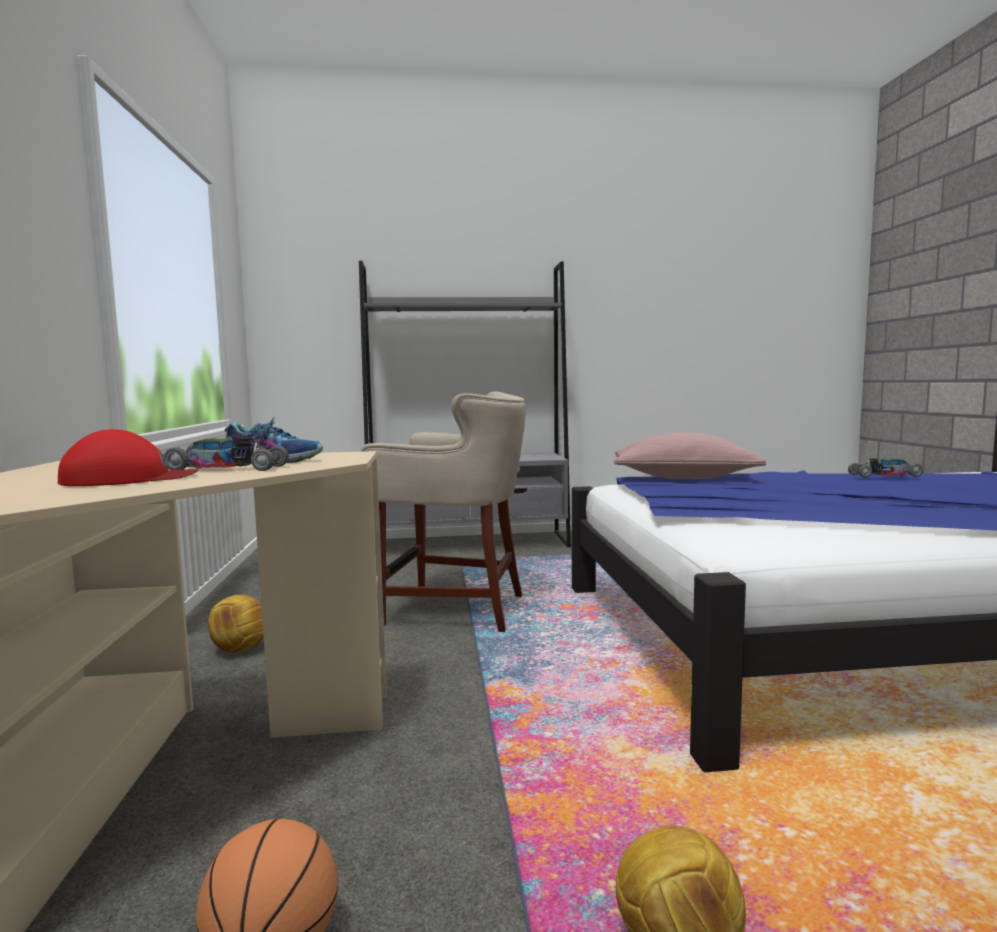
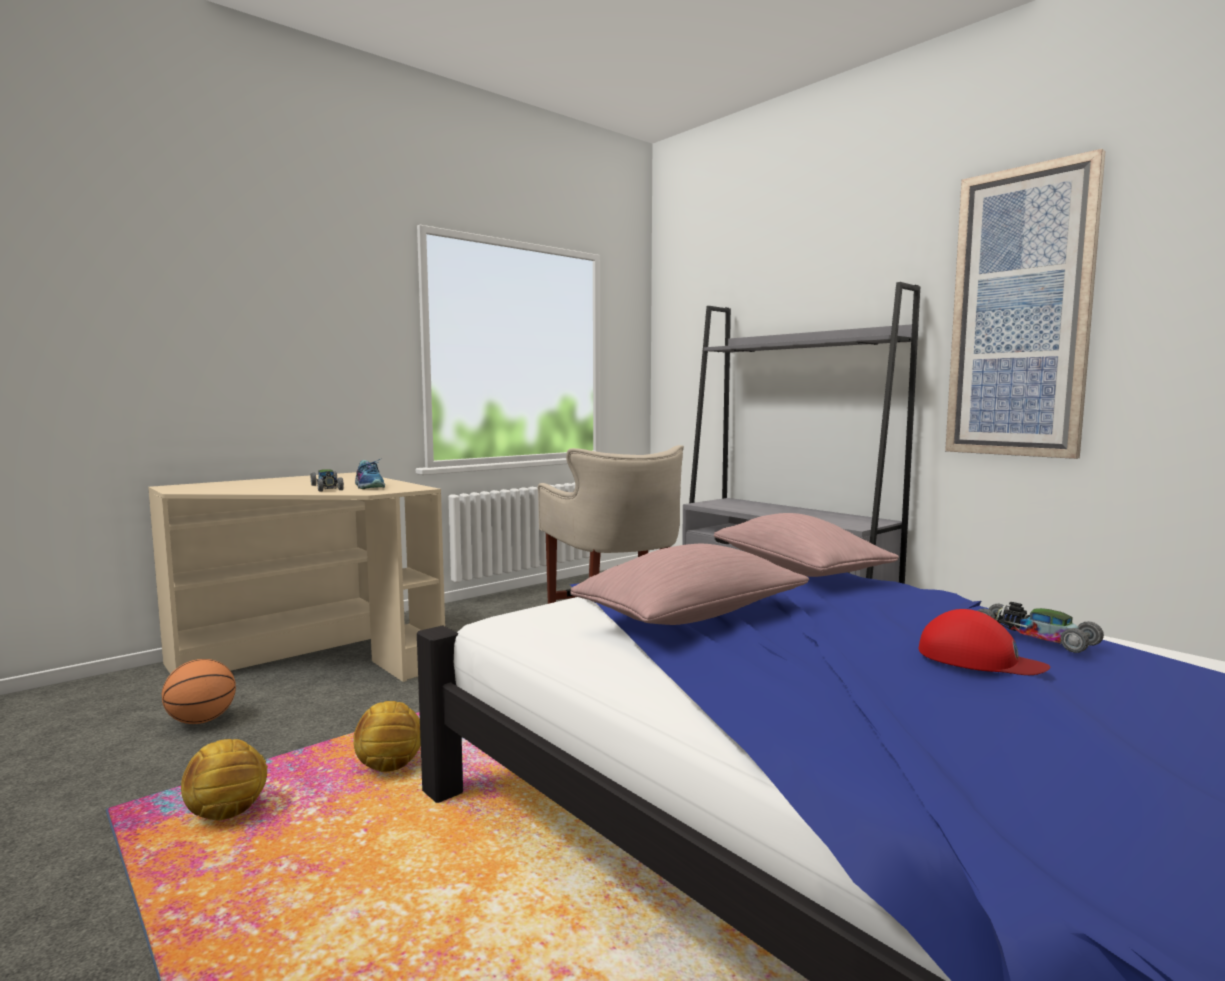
camera: 55 degrees right, 0 degrees up
(128, 479) = (280, 486): red cap -> red cap (978, 659)
(239, 649) = (468, 618): football -> football (390, 766)
(624, 296) = (1020, 314): none -> picture
(800, 507) = (692, 617): none -> pink pillow

